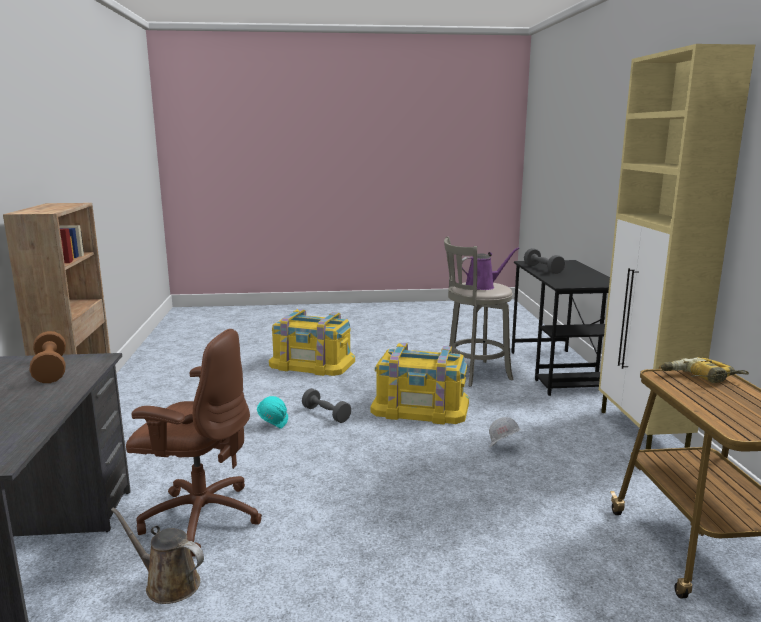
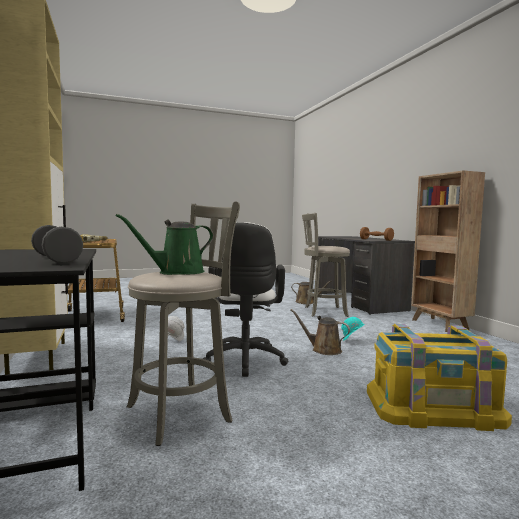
camera: 165 degrees right, 10 degrees down
(200, 517) = (323, 311): brown office chair -> grey stool
(326, 414) = (323, 350): grey dumbbell -> brown watering can
(420, 407) = (244, 362): yellow storage box -> white office chair
(482, 286) = (177, 272): purple watering can -> green watering can

